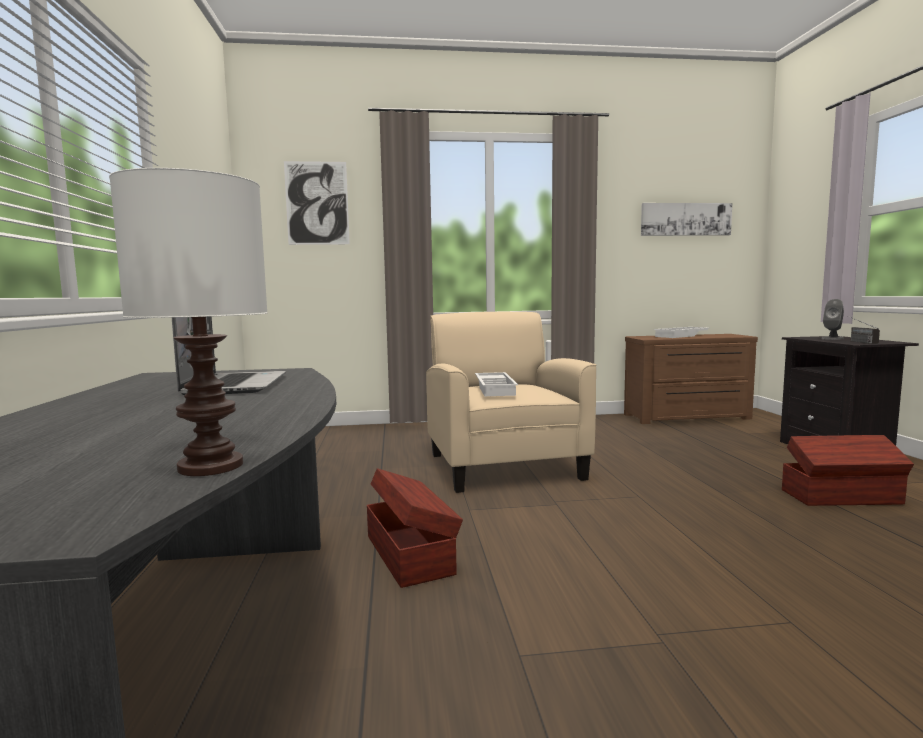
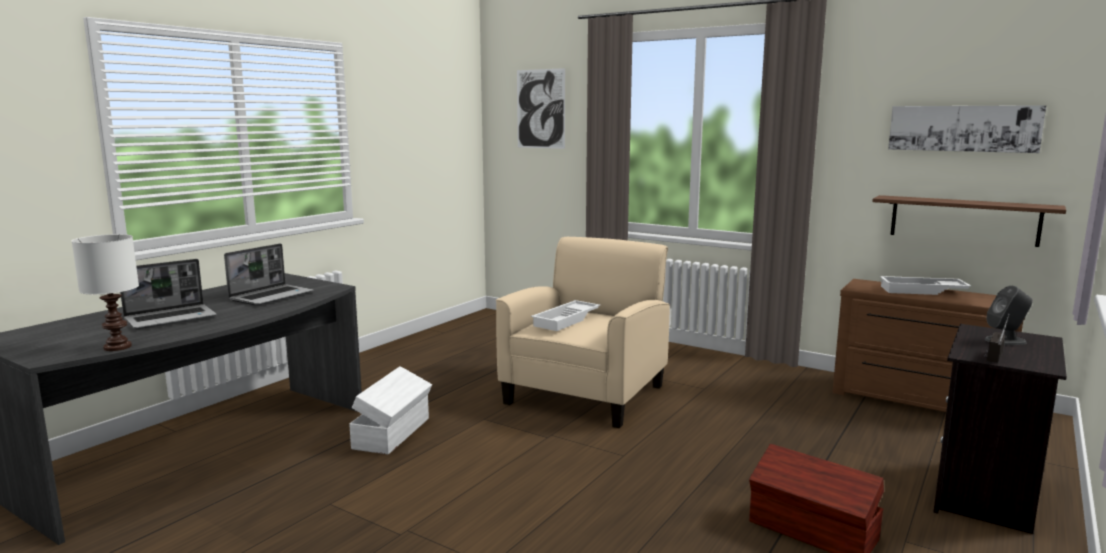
camera: 40 degrees right, 5 degrees up
(155, 423) = (172, 318): none -> laptop
(410, 553) = (393, 433): brown storage box -> white storage box
(689, 284) = (963, 220): none -> shelf

